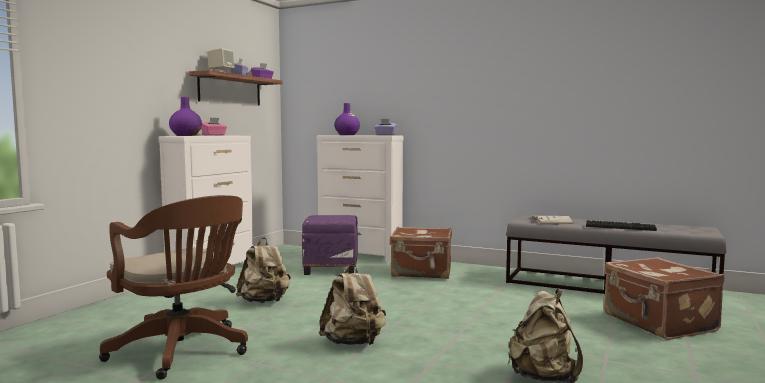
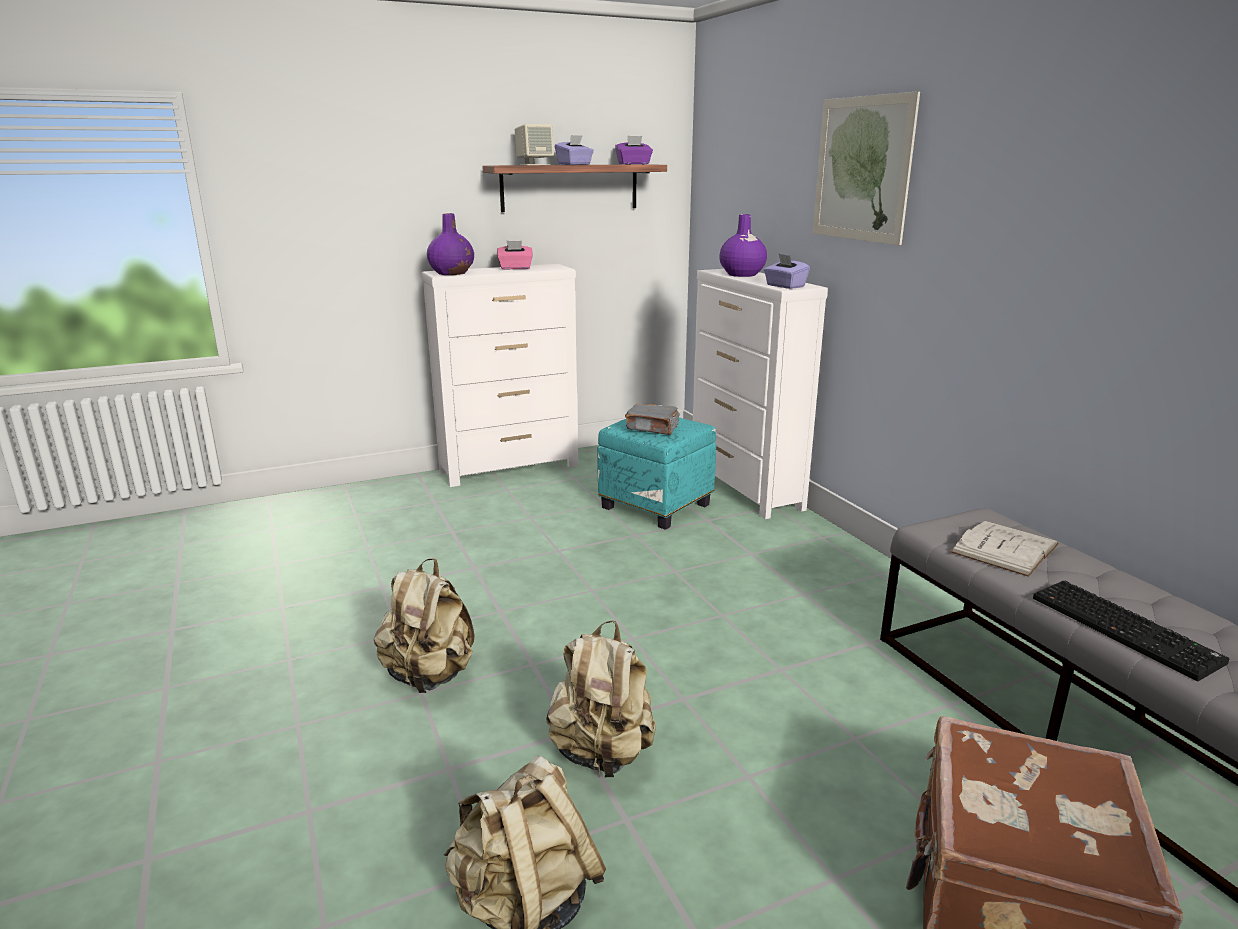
camera: 40 degrees right, 15 degrees up
(183, 351) = (268, 603): brown office chair -> none
(265, 302) = (472, 547): beige backpack -> beige backpack (602, 753)
(332, 269) = (657, 506): purple ottoman -> turquoise ottoman
(333, 218) = (653, 428): none -> grey book
(417, 77) = (862, 169): none -> picture
(422, 272) = (774, 559): brown suitcase -> none

